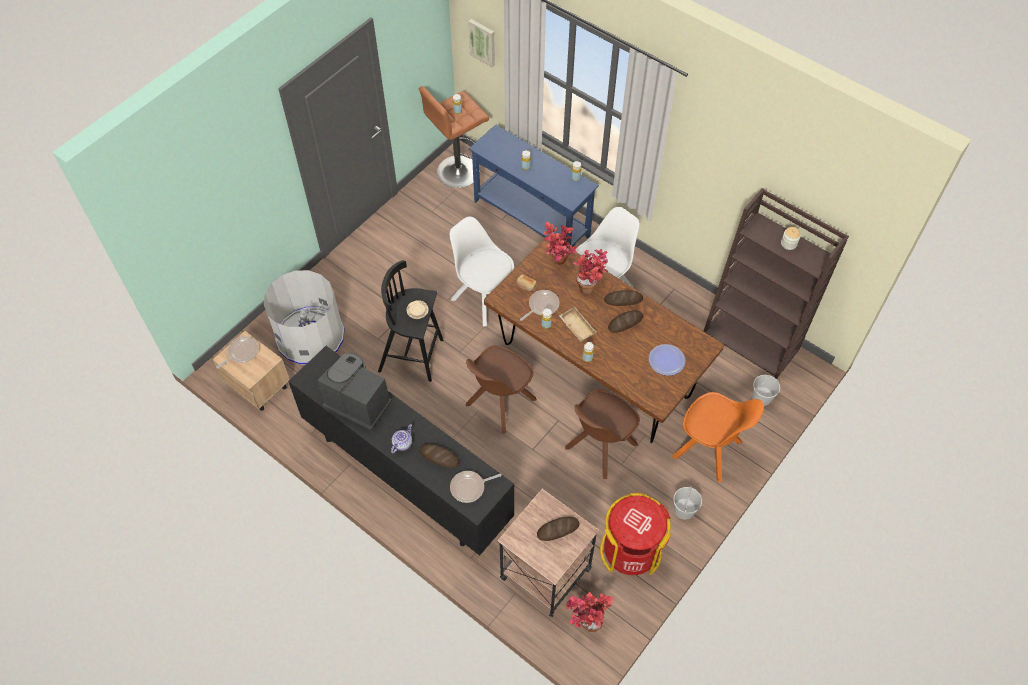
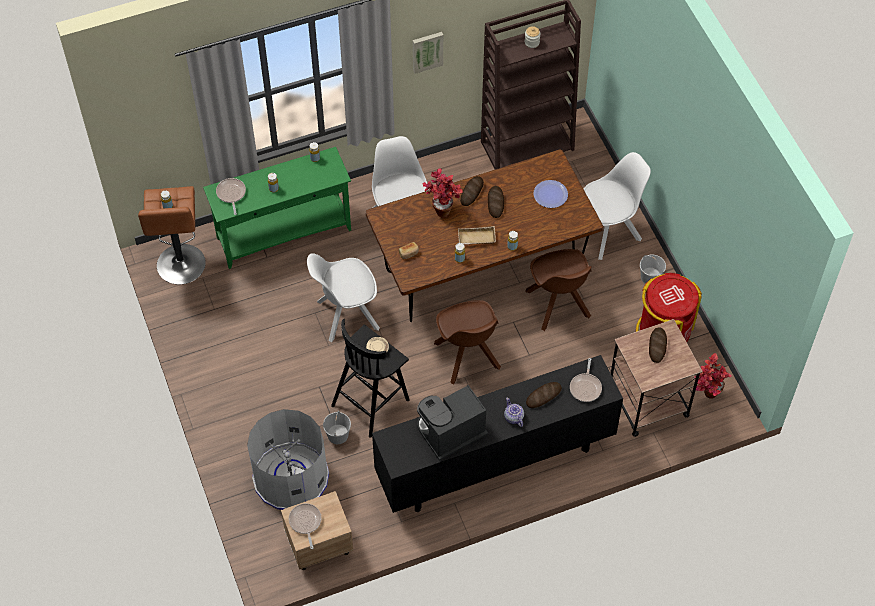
camera: 60 degrees left, 0 degrees up
(483, 42) = (156, 128): picture -> picture (427, 51)
(532, 219) = (284, 233): blue console table -> green console table
(542, 306) = (438, 252): frying pan -> frying pan (231, 194)
(558, 264) = (402, 219): potted plant -> none
(708, 450) = (609, 232): orange chair -> white chair
(762, 397) = (584, 169): white bucket -> white bucket (338, 435)

